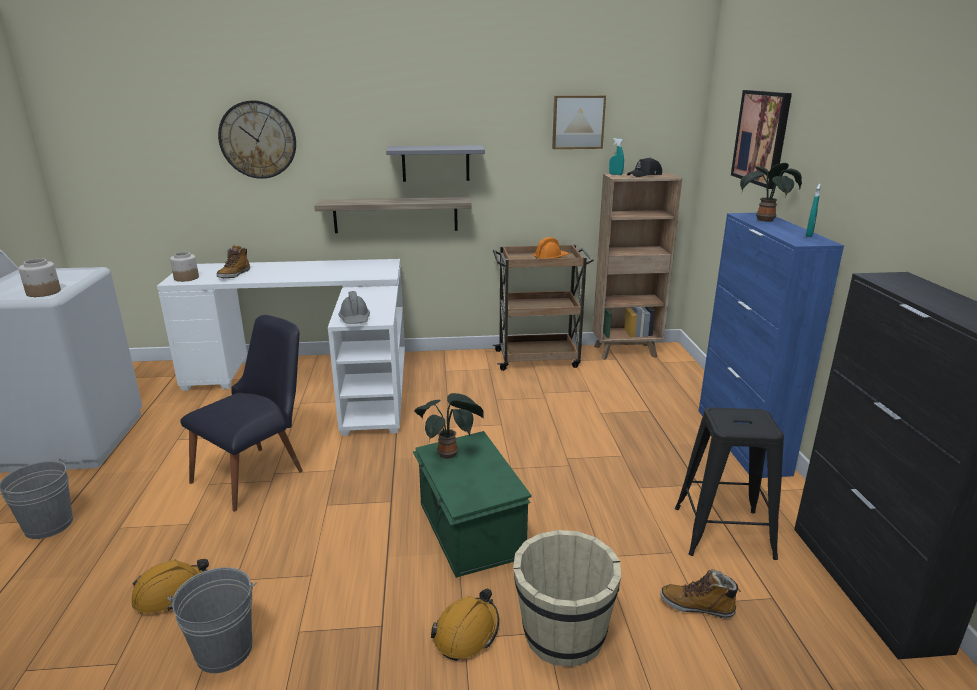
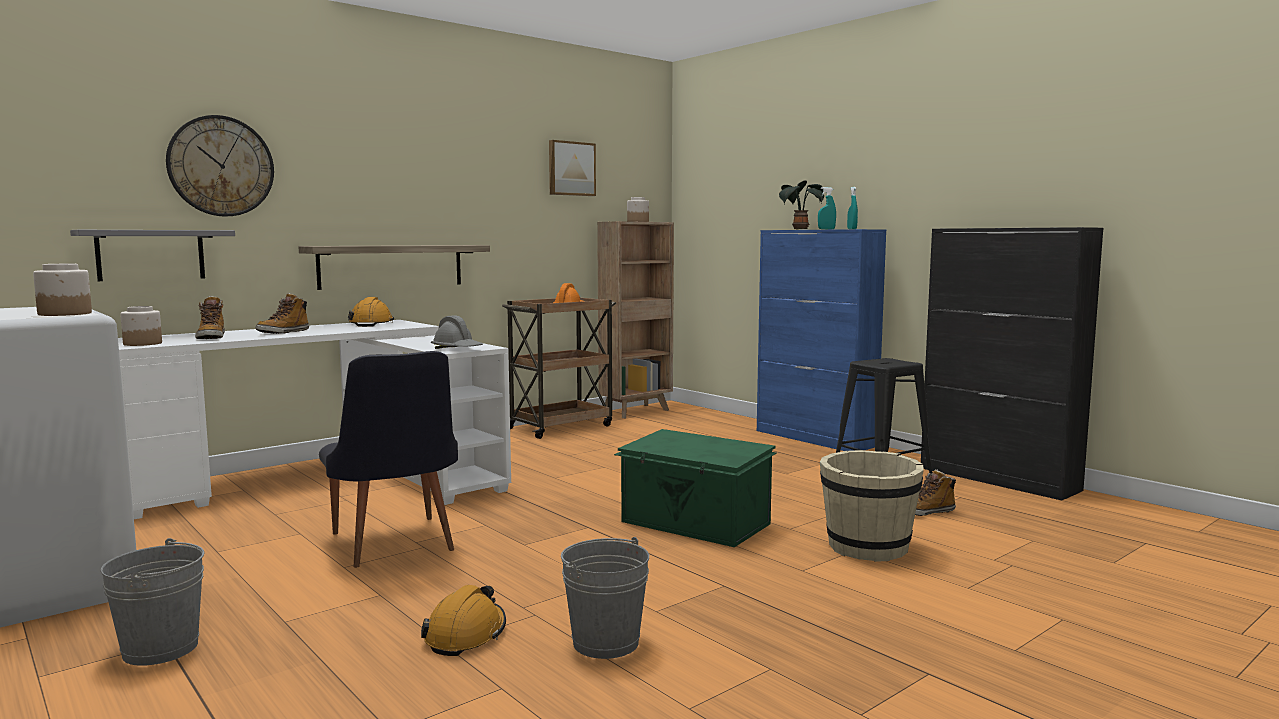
camera: 35 degrees left, 15 degrees down
(258, 473) = (394, 546): black chair -> black chair turned 150 degrees clockwise
(286, 273) = (283, 332): none -> boot
(435, 163) = (436, 205): grey shelf -> grey shelf (151, 255)
(450, 454) = (660, 443): potted plant -> none
(466, 632) = (799, 567): orange hard hat -> orange hard hat (371, 324)
(615, 174) = (611, 221): turquoise spray bottle -> turquoise spray bottle (826, 229)
(645, 175) = (638, 221): black cap -> jar
(761, 137) = (758, 172): picture -> none

